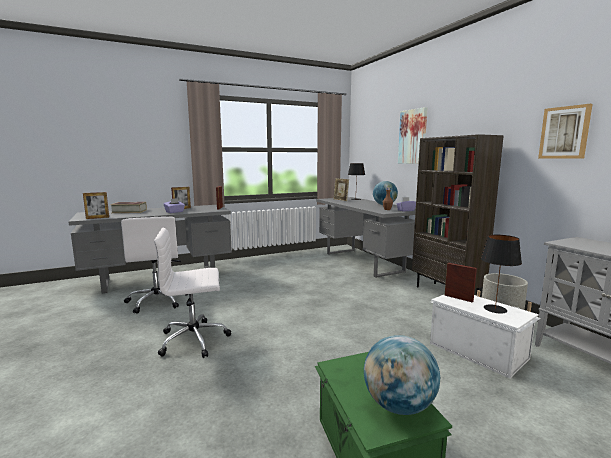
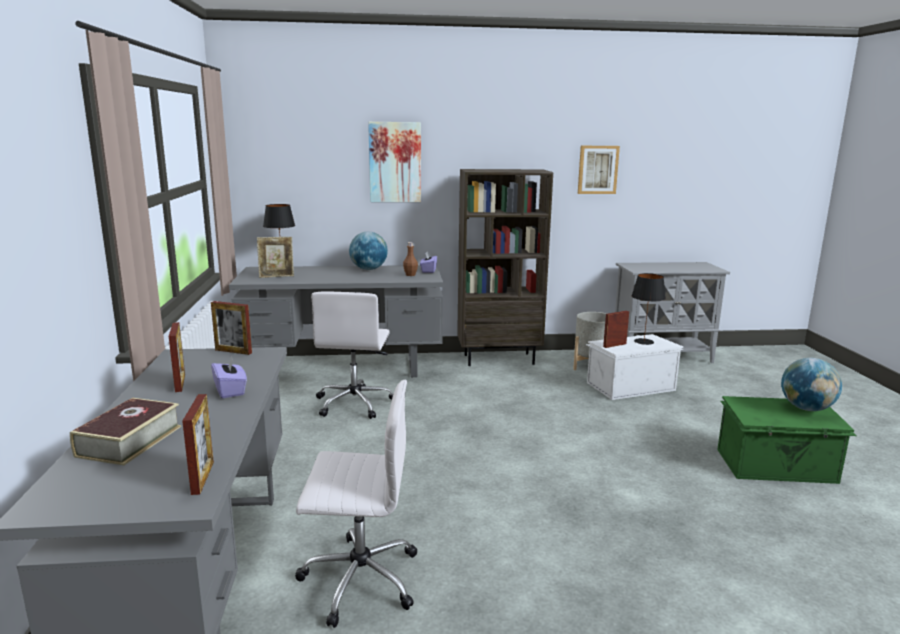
camera: 70 degrees left, 5 degrees up
(195, 339) = (555, 538): white office chair -> white office chair (355, 403)

